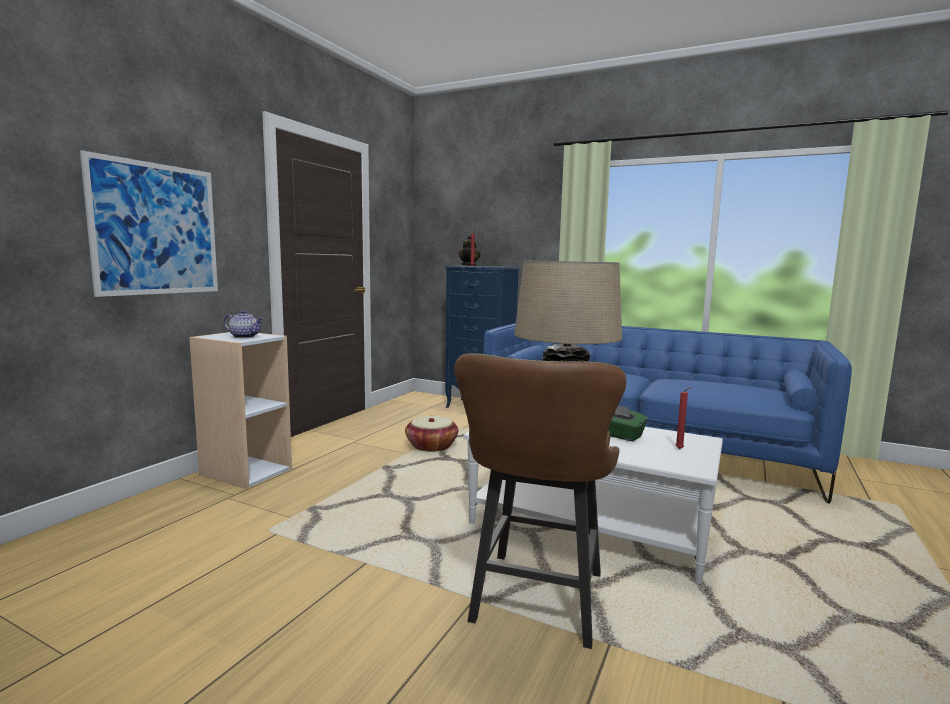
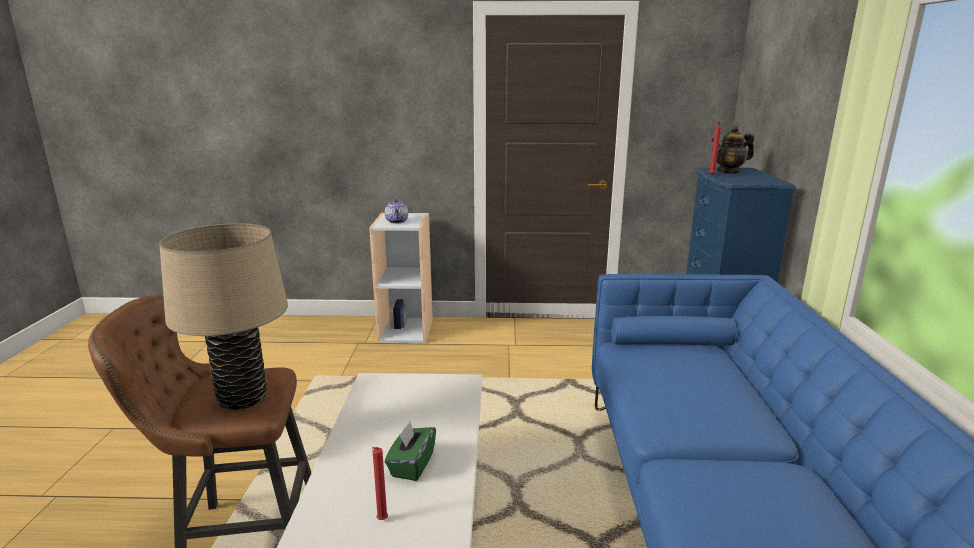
camera: 65 degrees right, 10 degrees up
(156, 229) = (361, 126): picture -> none
(431, 446) = (542, 384): basket -> none

